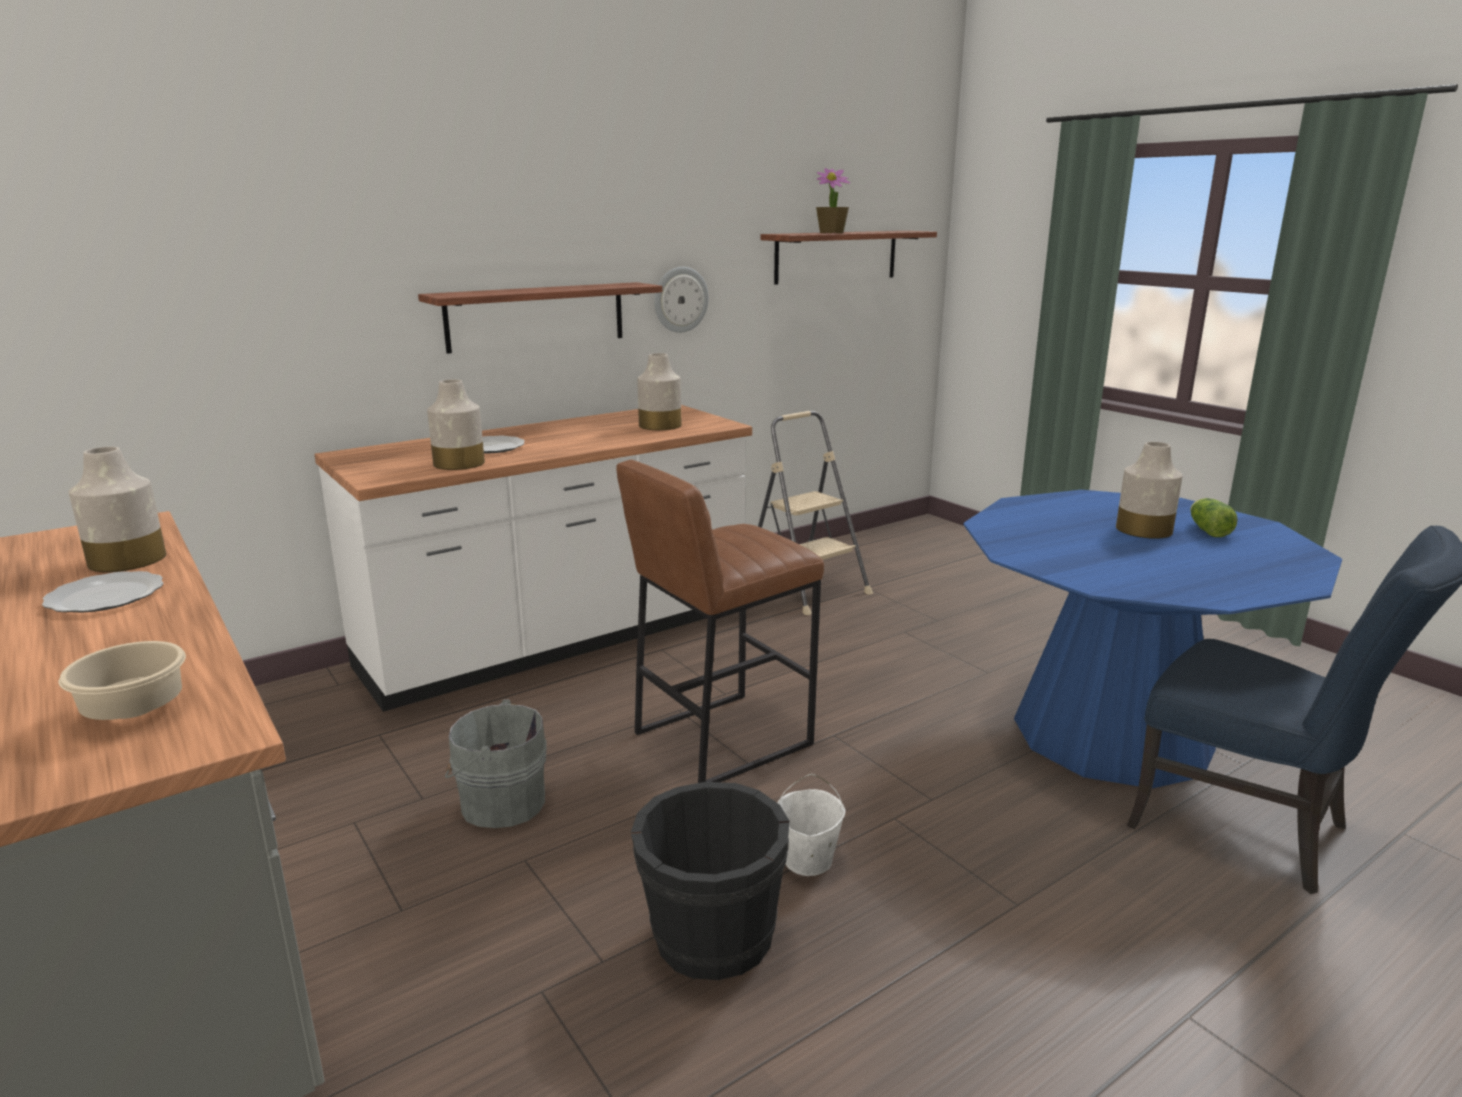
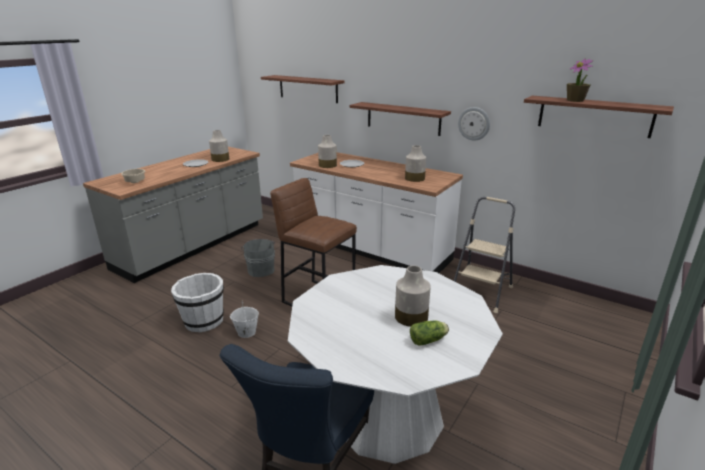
camera: 70 degrees right, 5 degrees up
(213, 281) = (308, 88): none -> shelf
(711, 937) = (203, 321): black bucket -> white bucket
(1112, 733) = (388, 415): blue dining table -> white dining table

